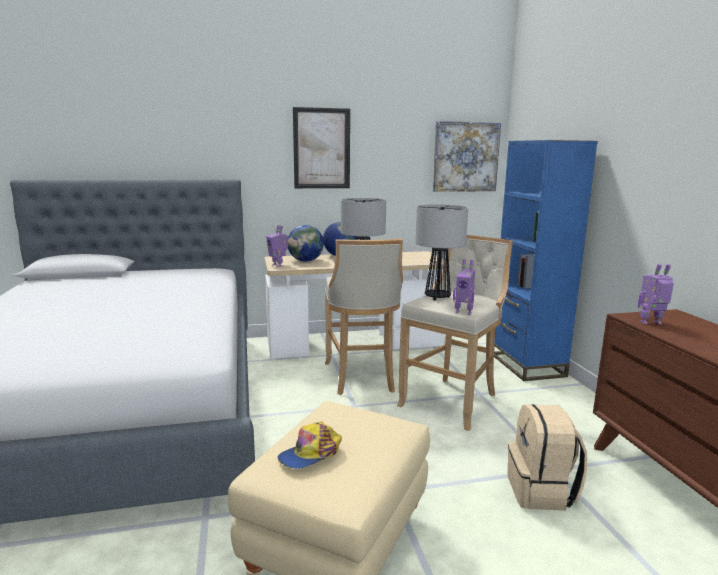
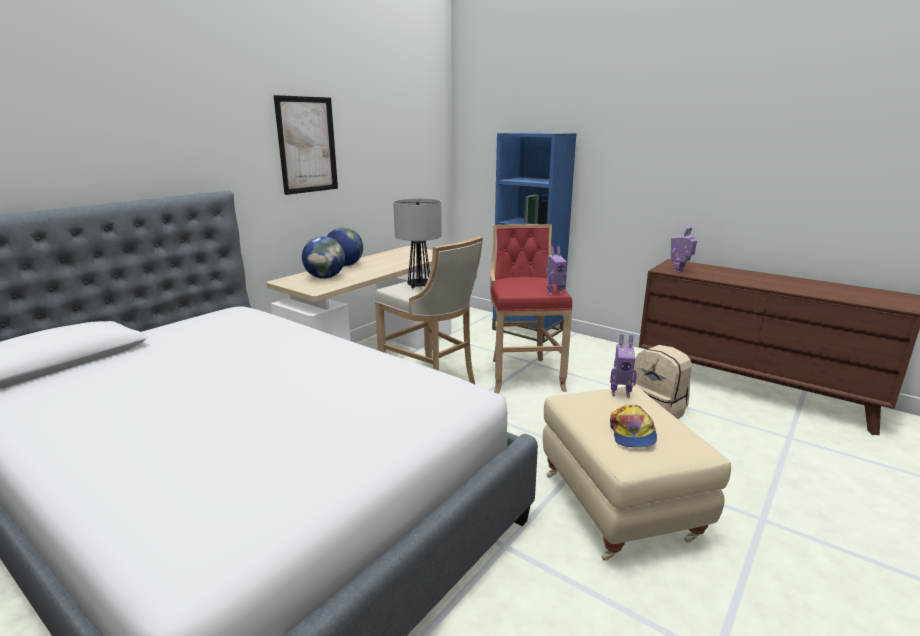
camera: 40 degrees left, 5 degrees up
(278, 265) = (310, 288): toy robot -> toy robot (620, 393)
(438, 297) = (509, 285): table lamp -> none
(452, 400) = (523, 374): beige stool -> red stool
(465, 157) = (425, 147): picture -> none

